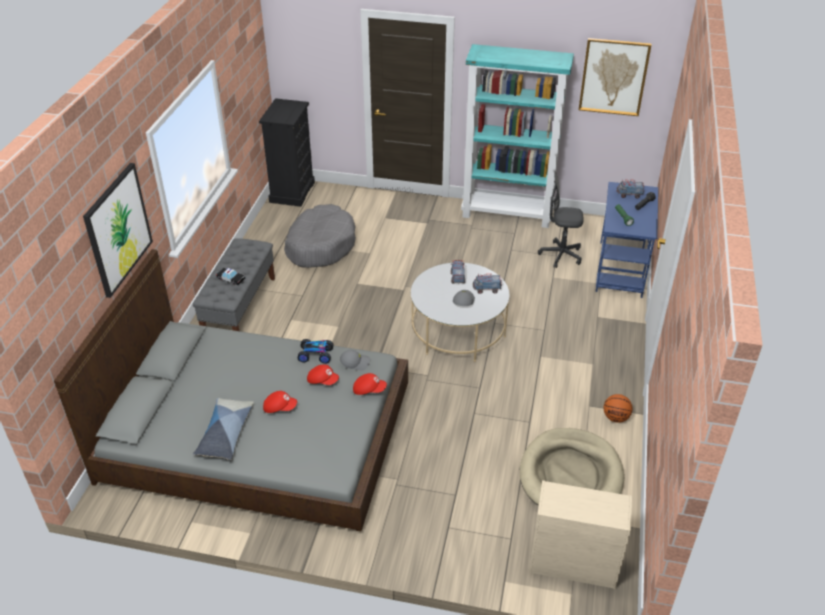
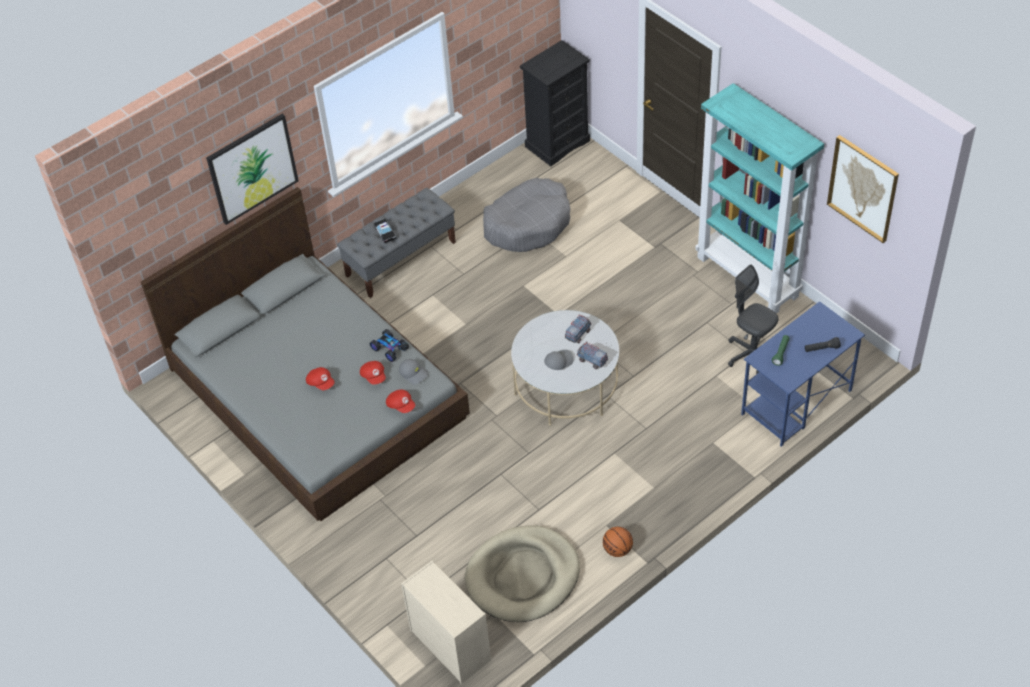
camera: 40 degrees right, 10 degrees up
(225, 434) = (264, 383): pillow -> none
(629, 195) = (821, 328): toy truck -> none

